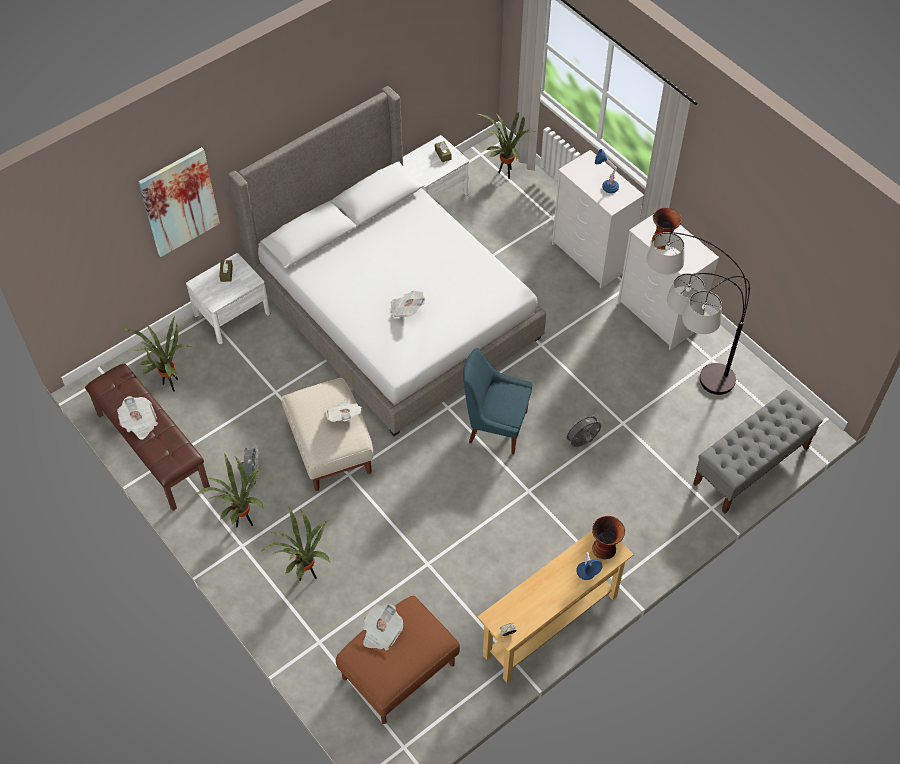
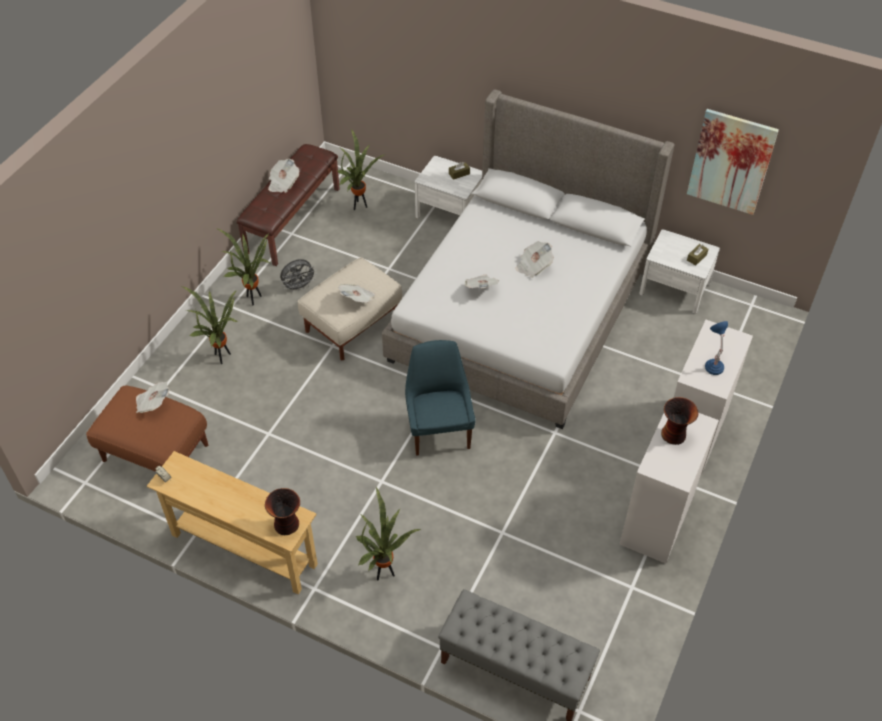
camera: 65 degrees right, 5 degrees down
(179, 202) = (449, 78): picture -> picture (731, 162)
(402, 262) = (533, 266): none -> newspaper
(505, 173) = (744, 331): potted plant -> potted plant (385, 572)
(582, 442) = (459, 505): grey fan -> none
(587, 577) = (248, 520): blue table lamp -> none
(677, 393) = (567, 569): floor lamp -> none

